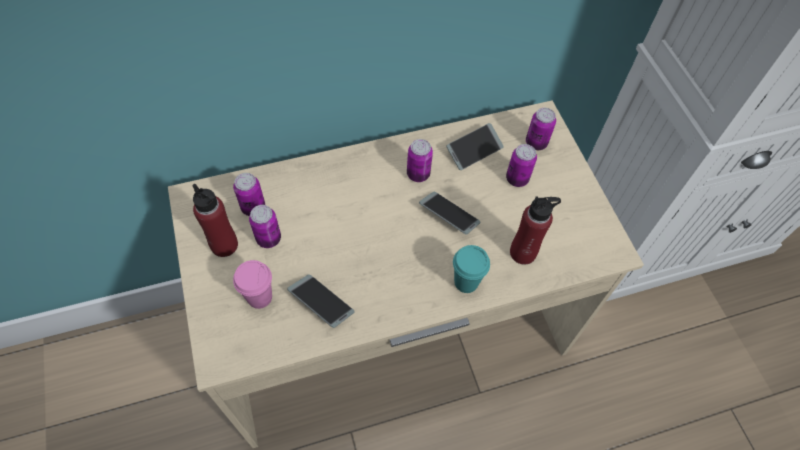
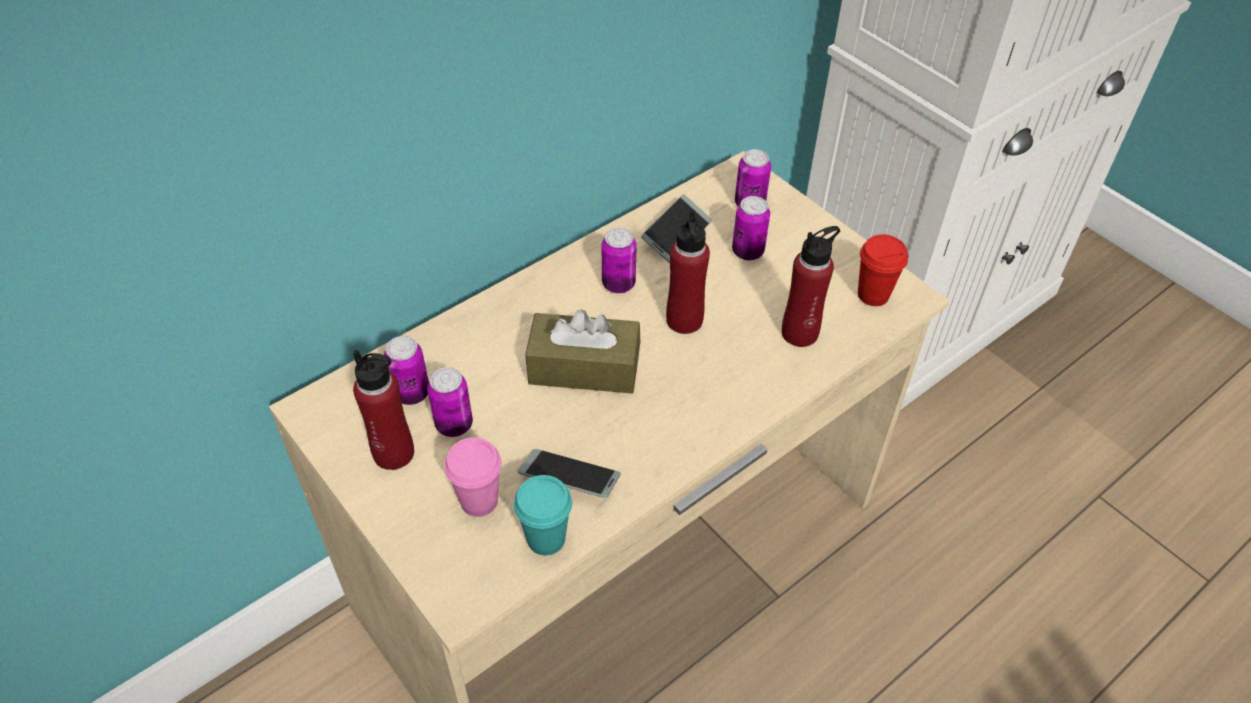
camera: 20 degrees left, 10 degrees down
(367, 227) = (584, 368): none -> brown tissue box
(449, 216) = (684, 320): phone -> red bottle
(466, 282) = (747, 390): turquoise cup -> turquoise cup (546, 538)
(589, 241) = (873, 295): none -> red cup

